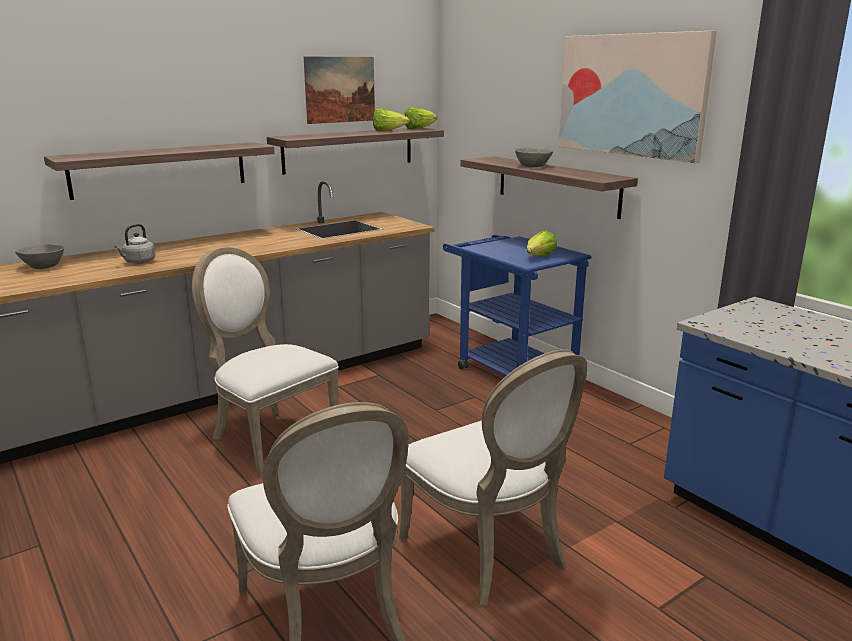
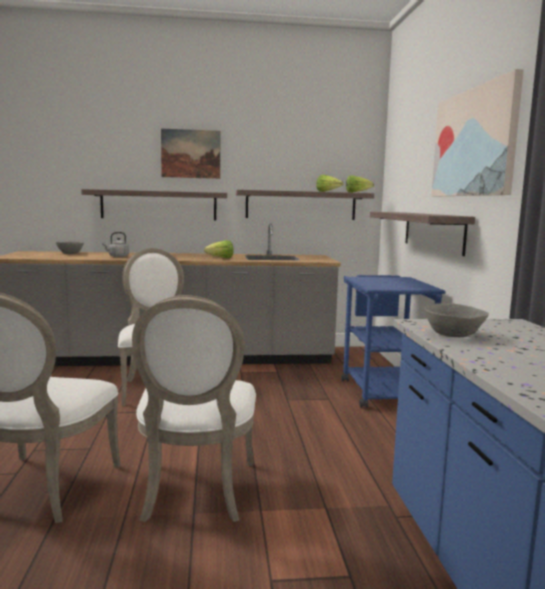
camera: 30 degrees right, 10 degrees down
(340, 89) = (296, 161): picture -> picture (191, 154)
(533, 166) = (409, 213): grey bowl -> grey bowl (453, 335)
(539, 257) = (394, 286): lettuce -> lettuce (220, 258)

